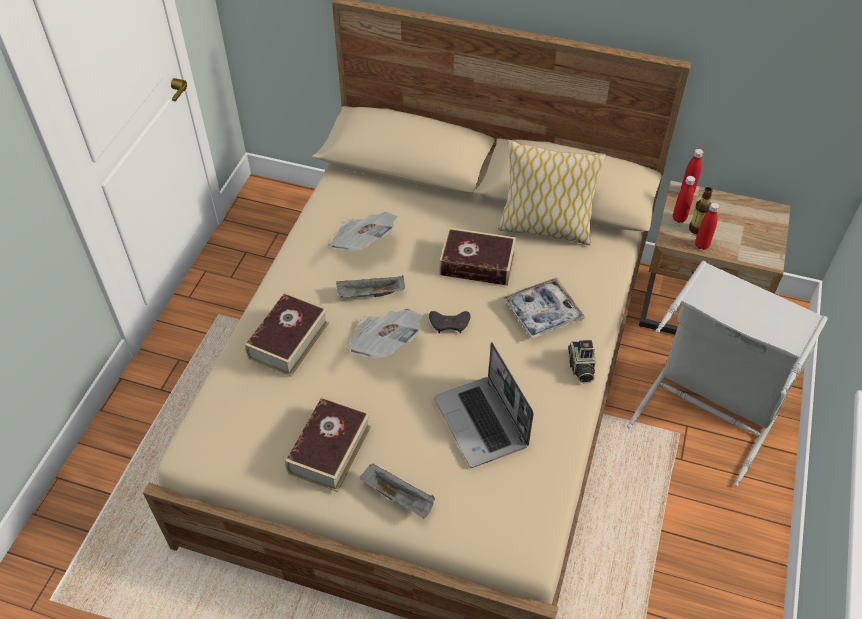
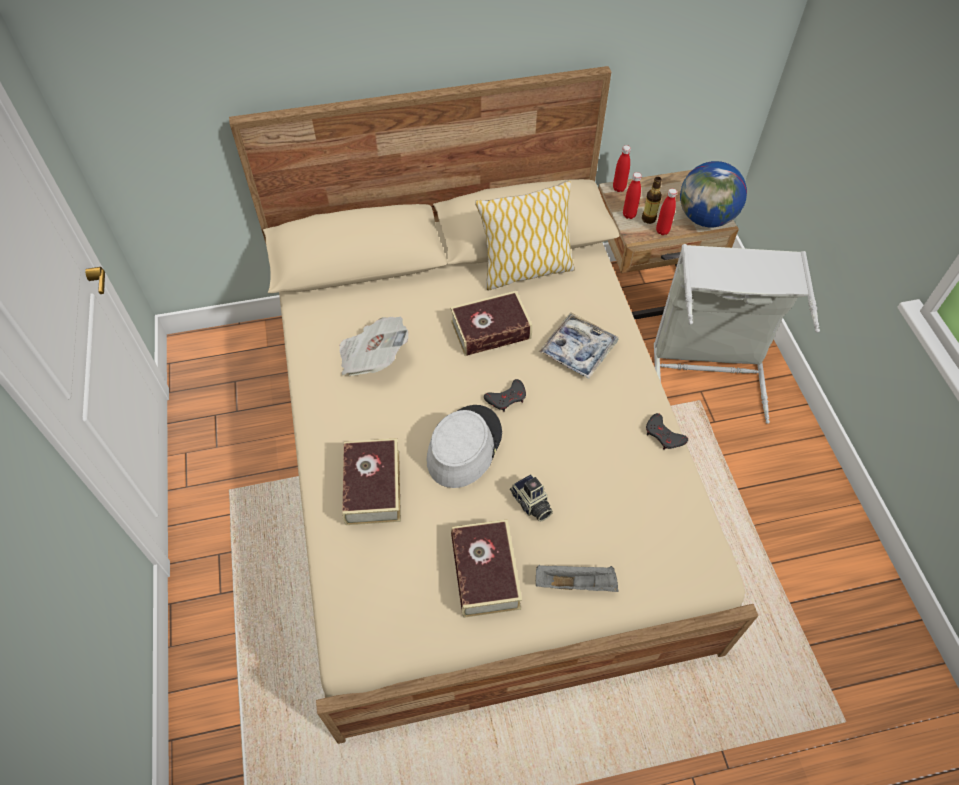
camera: 30 degrees left, 5 degrees up
(370, 294) = (416, 404): grey tray -> none
(384, 344) = (464, 446): newspaper -> grey hat
(482, 423) = (598, 476): laptop -> none
(568, 419) = (664, 435): none -> grey game controller
(580, 367) = (642, 384): camera -> camera (531, 504)
(755, 251) = (706, 218): none -> globe

